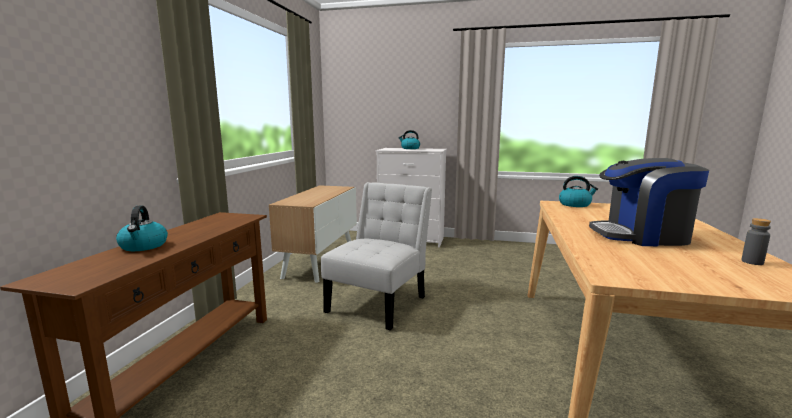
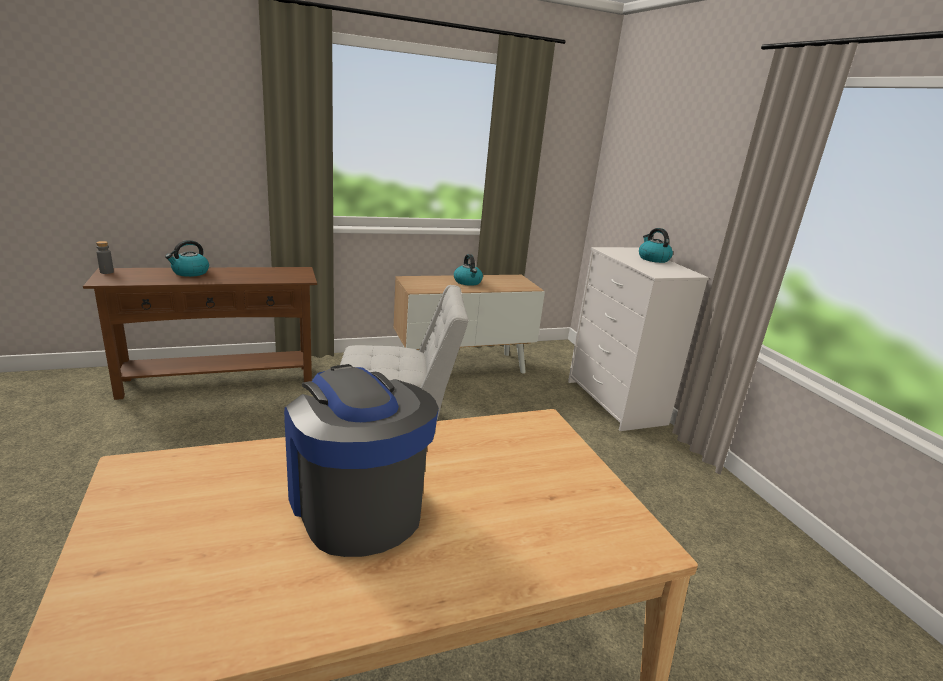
camera: 55 degrees right, 10 degrees up
(575, 204) = (555, 441): kettle -> kettle (468, 282)
(752, 262) = (234, 615): grey bottle -> grey bottle (107, 272)

